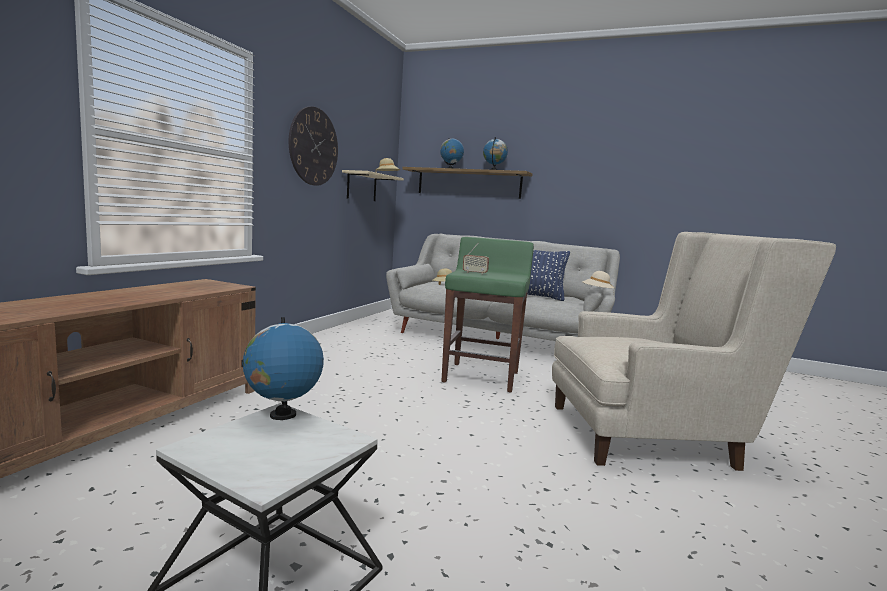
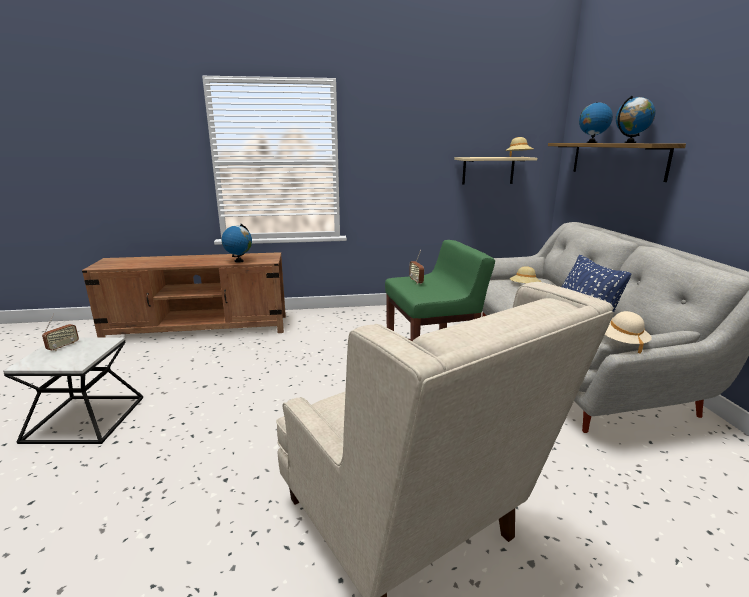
camera: 60 degrees right, 10 degrees up
(233, 445) = (63, 347): none -> radio
(282, 415) = (105, 343): globe -> globe (239, 261)
(313, 146) = (412, 141): wall clock -> none

